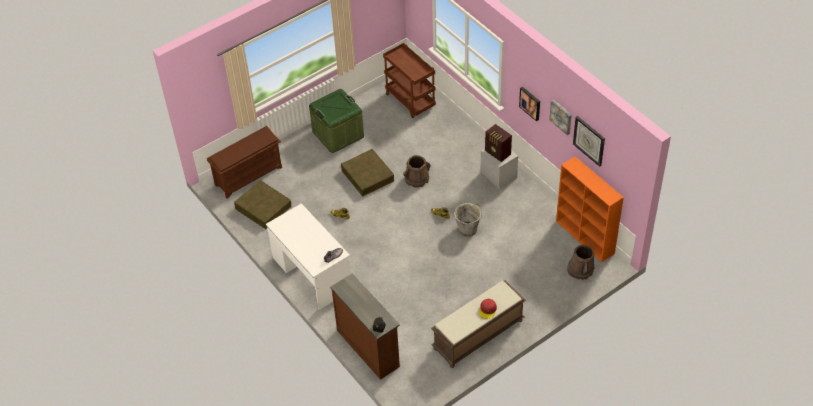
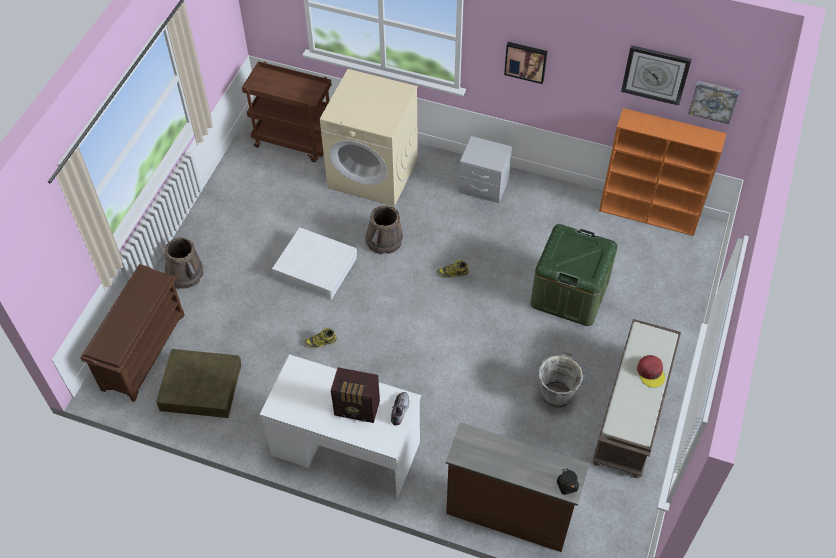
camera: 35 degrees left, 5 degrees up
(338, 134) = (230, 229): green storage box -> green storage box (569, 293)
(367, 175) = (315, 267): brown storage box -> white storage box
(441, 139) = (373, 173): none -> beige washing machine
(468, 229) = (503, 275): grey bucket -> grey bucket (556, 394)
(498, 153) = (484, 155): radio -> radio (357, 409)
(561, 116) = (595, 58): picture -> picture (713, 101)
(580, 269) = (678, 258): brown bucket -> brown bucket (185, 274)

